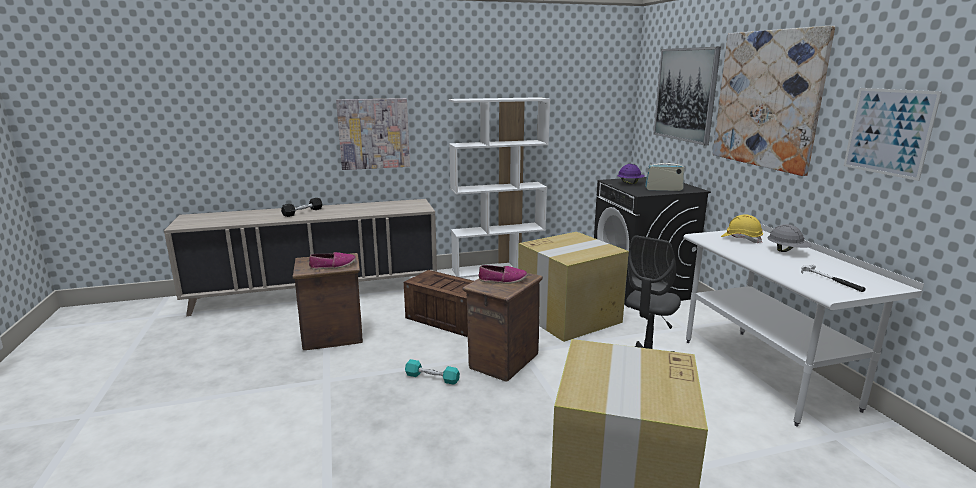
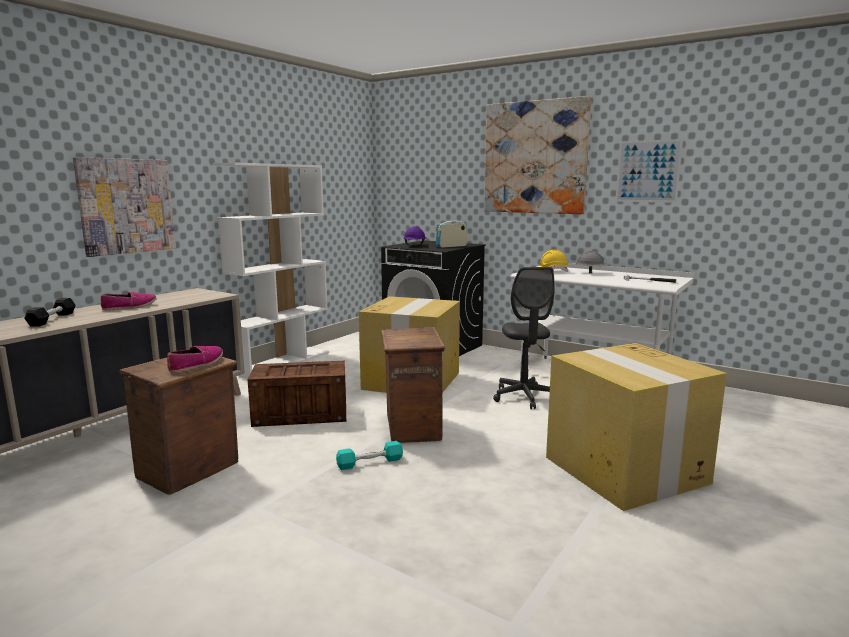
camera: 40 degrees left, 5 degrees down
(502, 280) = (410, 336): shoe -> shoe (130, 307)
(685, 94) = (441, 161): picture -> none

